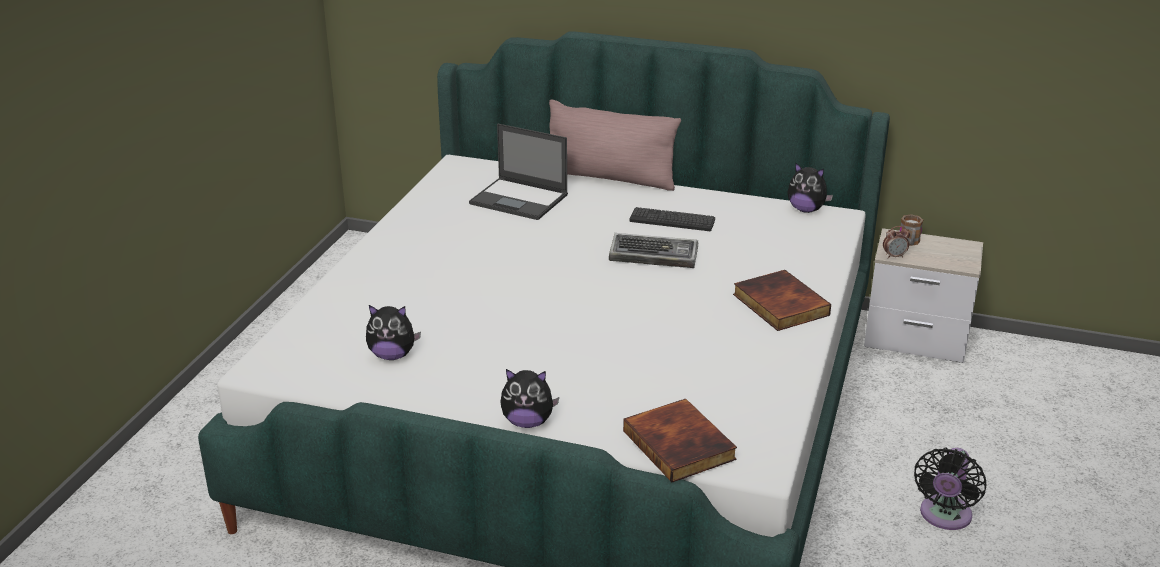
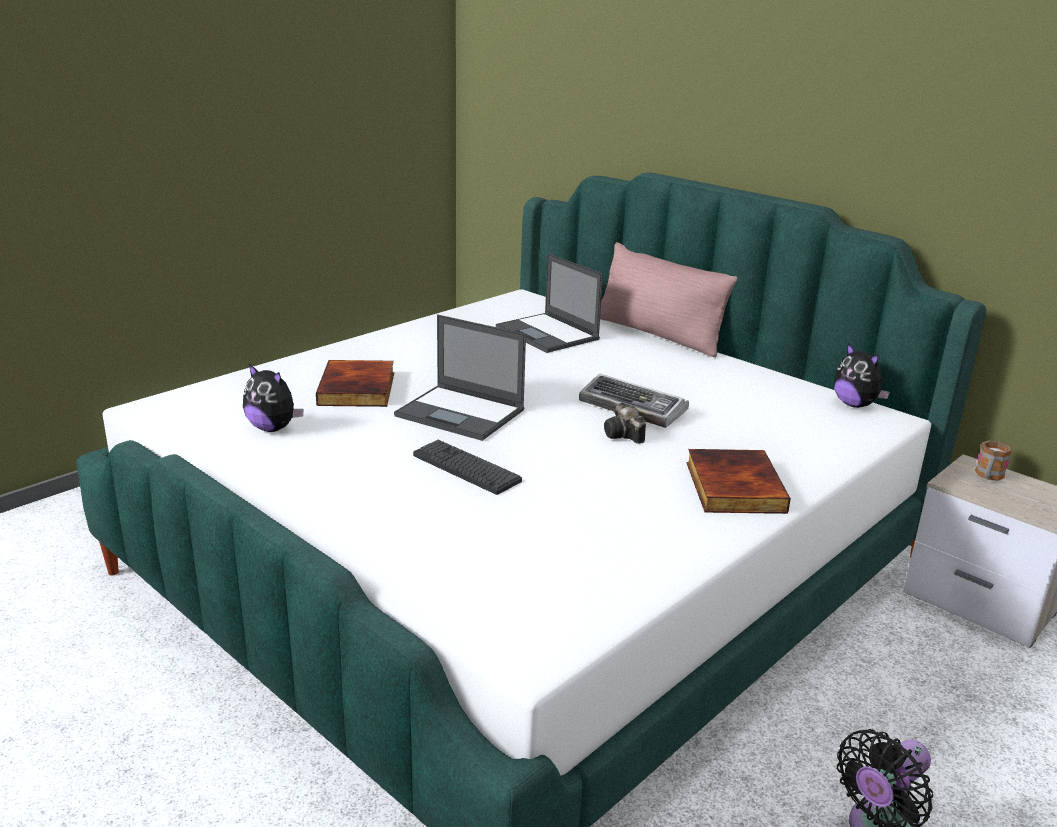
camera: 25 degrees right, 5 degrees down
(528, 422) = (323, 524): plush toy -> none
(529, 298) = (461, 413): none -> laptop
(670, 283) = (624, 435): none -> camera
(672, 220) = (686, 382): keyboard -> keyboard (466, 468)
(681, 445) = (457, 598): book -> book (359, 389)
(894, 256) = (956, 485): alarm clock -> none

